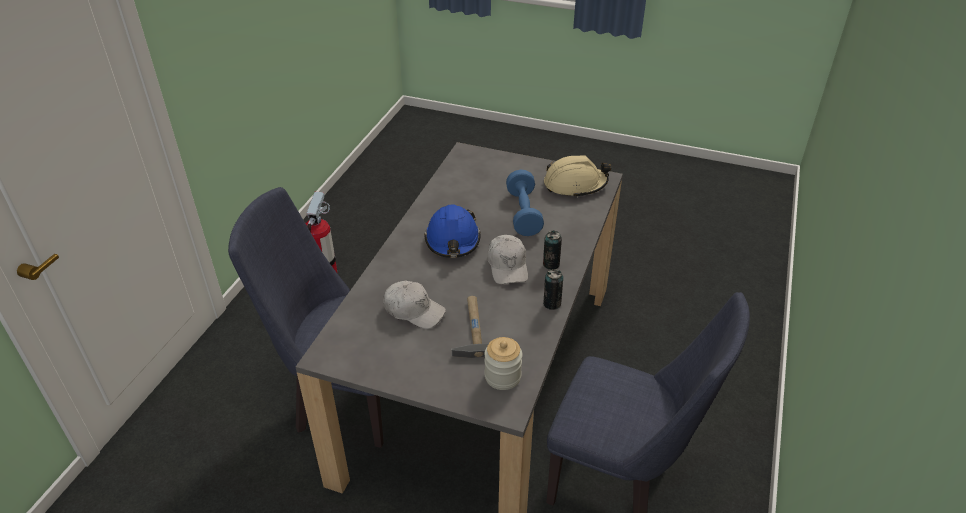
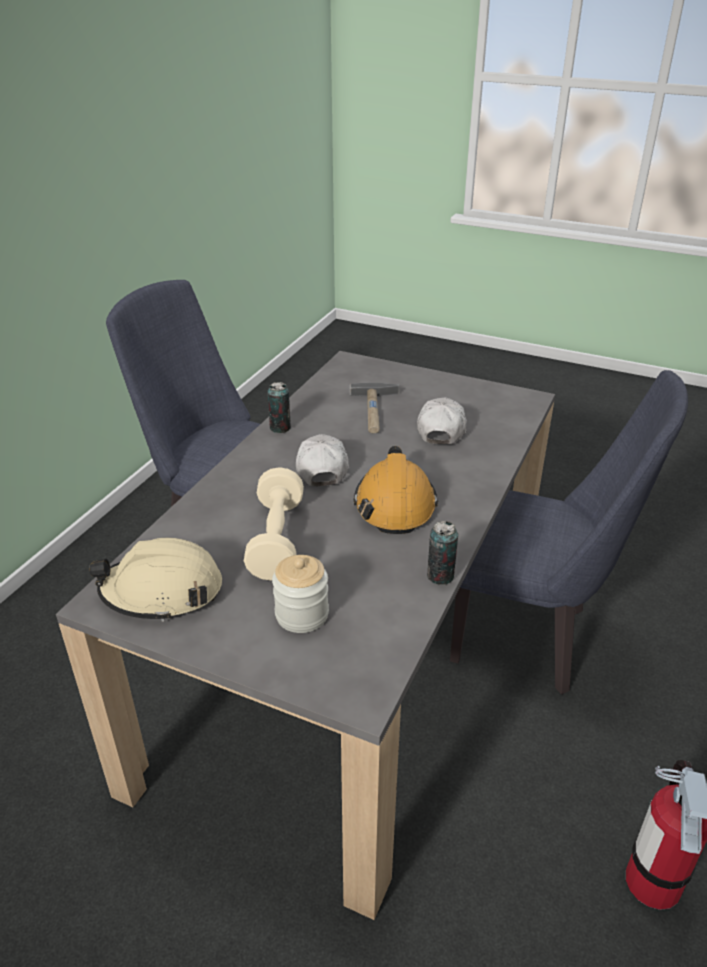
camera: 175 degrees left, 5 degrees down
(414, 310) = (441, 429): white cap -> white cap turned 75 degrees clockwise
(452, 240) = (394, 504): blue hard hat -> orange hard hat
(502, 376) = (350, 378): jar -> jar (302, 614)
(523, 213) = (276, 540): blue dumbbell -> beige dumbbell
(551, 264) = (263, 467): can -> can (440, 576)

